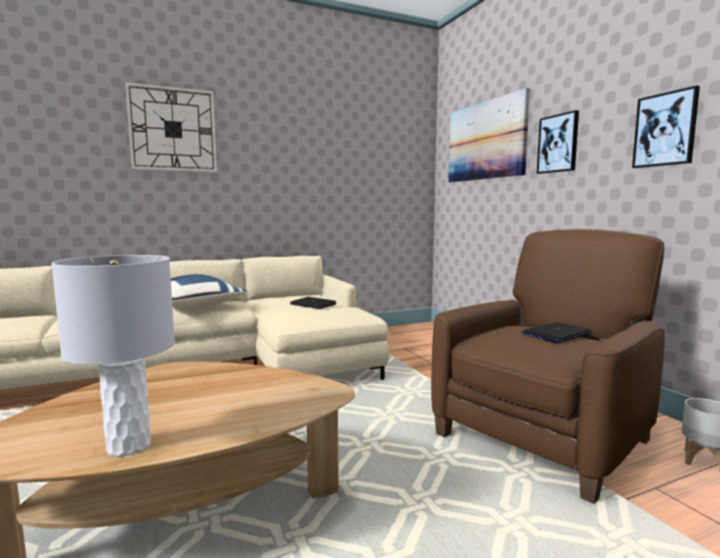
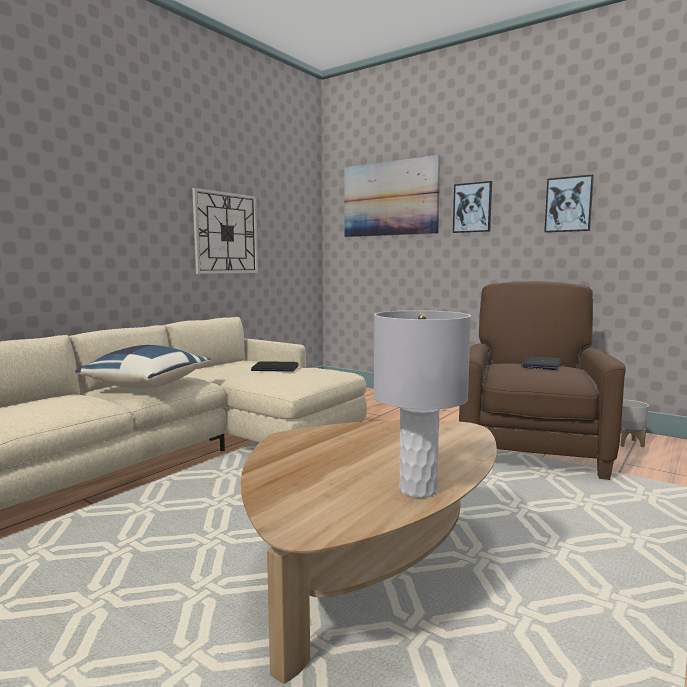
camera: 30 degrees left, 0 degrees up
(173, 129) = (71, 160): wall clock -> wall clock (226, 233)

